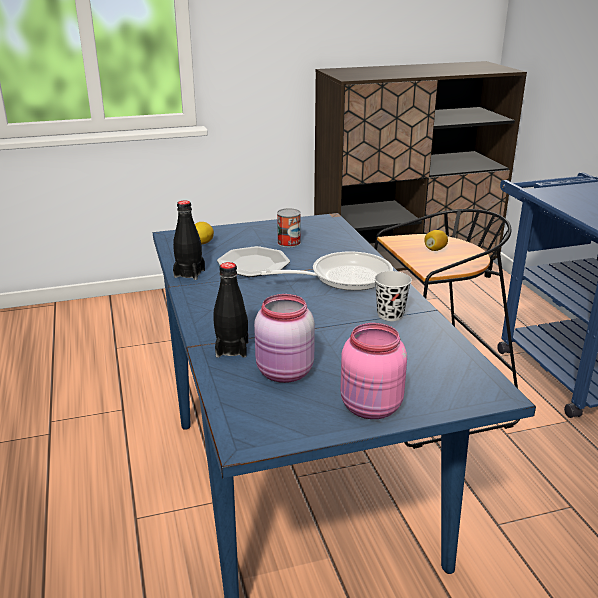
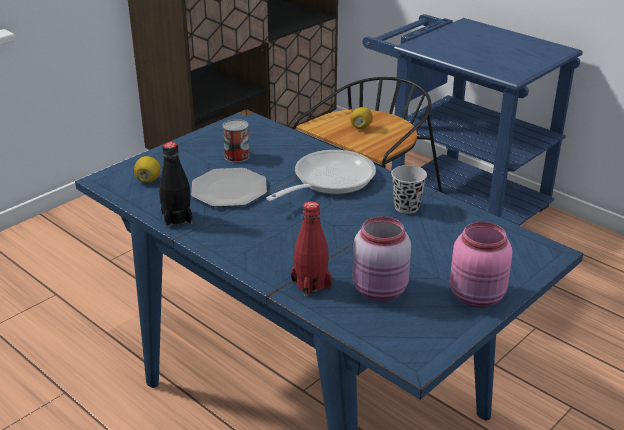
camera: 30 degrees left, 5 degrees up
(232, 349) = (311, 284): black bottle -> red bottle

